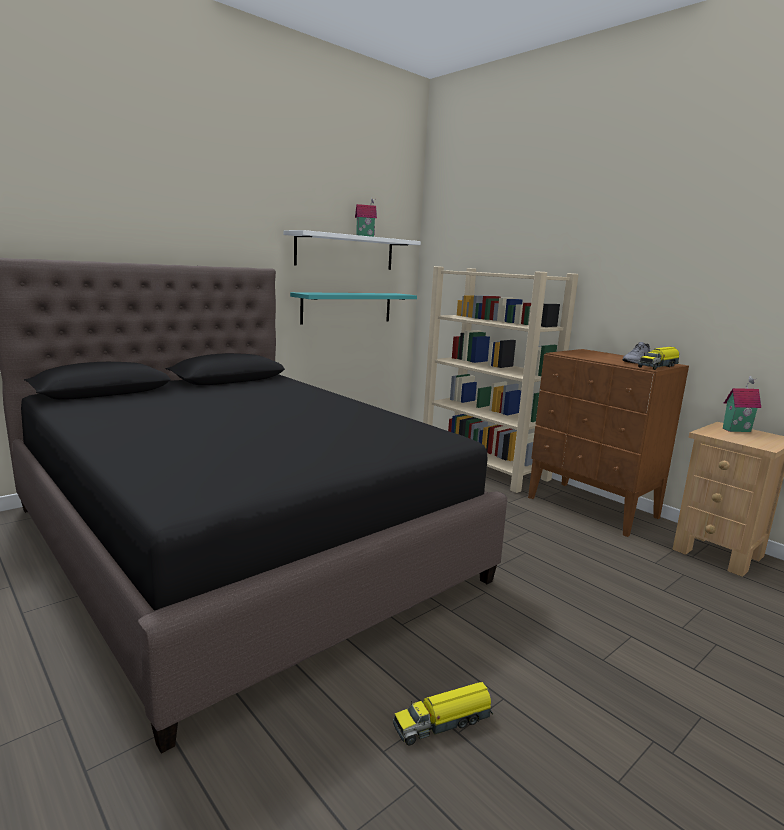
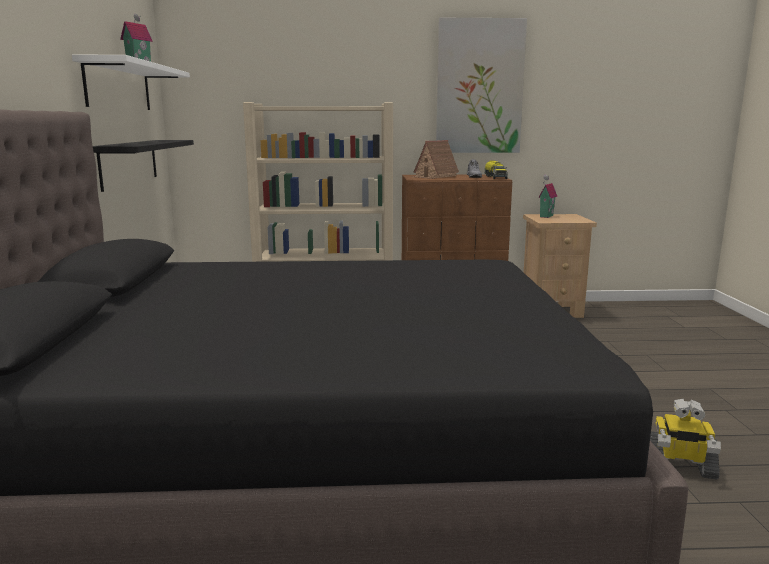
camera: 50 degrees left, 0 degrees up
(347, 307) = (129, 163): turquoise shelf -> black shelf
(444, 722) = (678, 467): toy truck -> toy robot
(597, 355) = (434, 176): none -> toy house
(682, 258) = (479, 87): none -> picture

